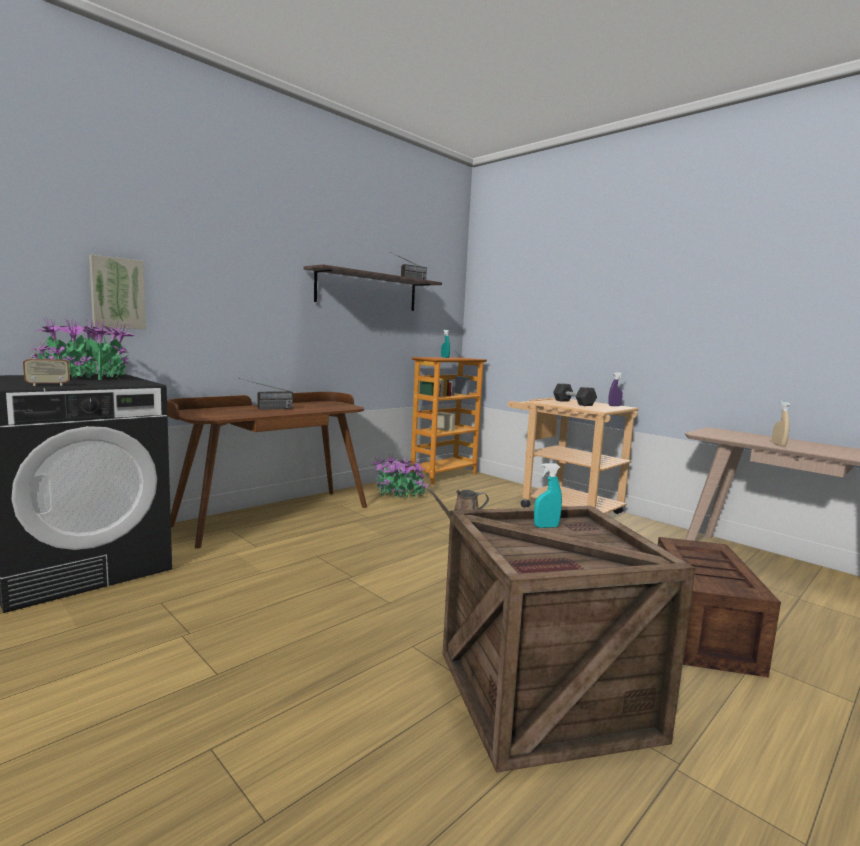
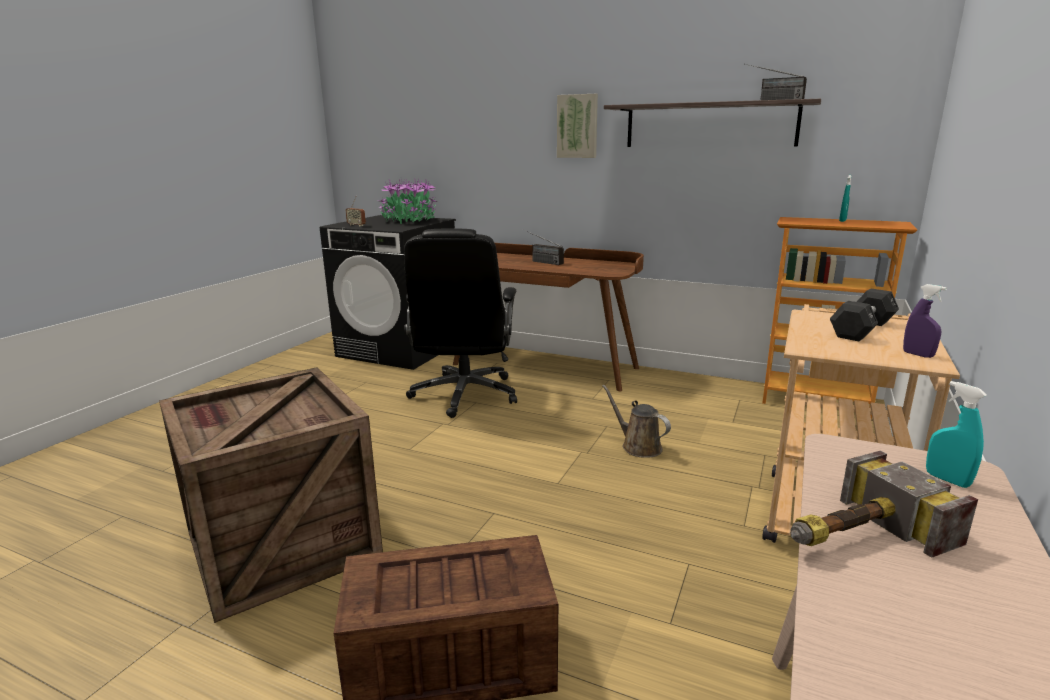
camera: 70 degrees right, 10 degrees up
(117, 293) = (452, 155): picture -> picture (577, 126)
(292, 557) = (464, 395): none -> black office chair
(399, 494) = (687, 395): potted plant -> none
(546, 526) = (310, 407): turquoise spray bottle -> turquoise spray bottle (947, 480)
(778, 445) = (855, 536): beige spray bottle -> hammer

